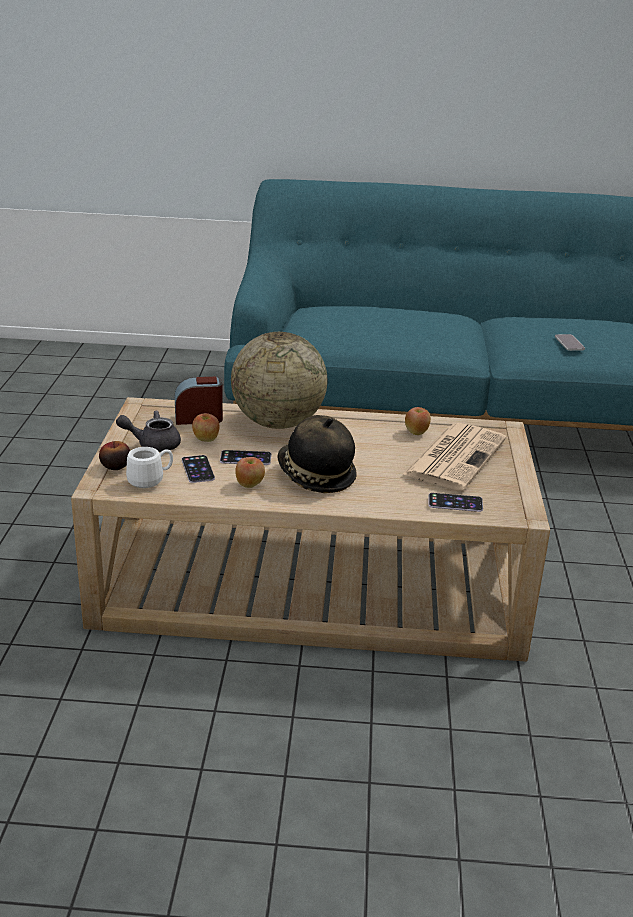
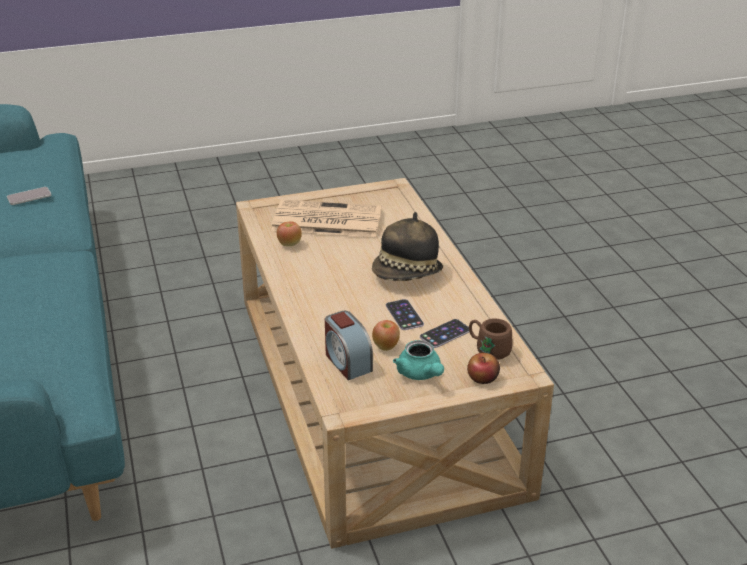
camera: 110 degrees left, 5 degrees up
(151, 480) = (488, 349): white mug -> brown mug
(153, 444) = (420, 374): grey teapot -> turquoise teapot
(250, 485) = (448, 301): apple -> none
(278, 423) = (325, 313): globe -> none
(455, 503) = (400, 211): phone -> none

